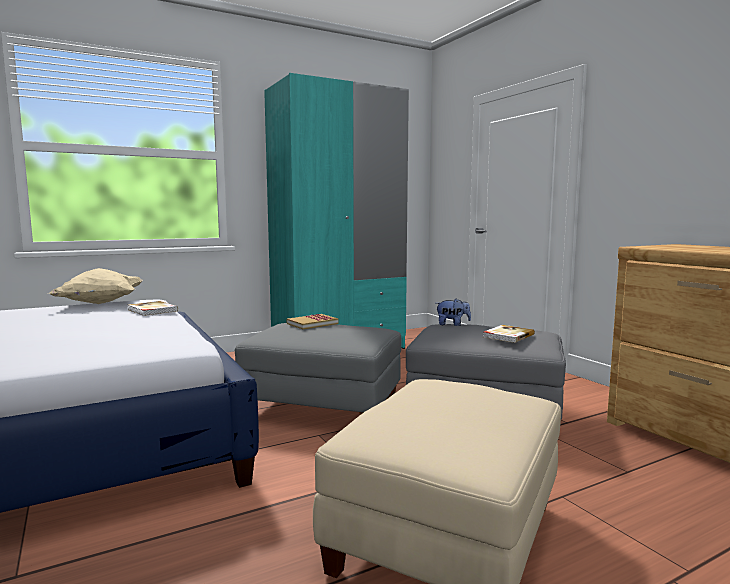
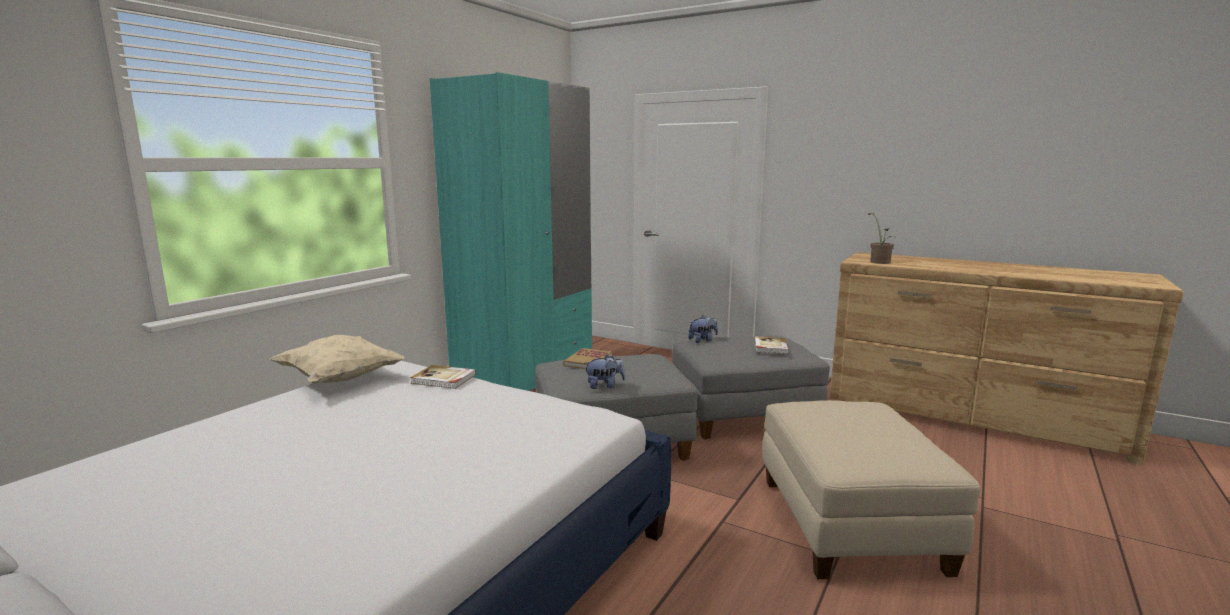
camera: 30 degrees left, 5 degrees up
(291, 341) = (604, 386): none -> plush toy
(673, 248) = (879, 261): none -> potted plant

